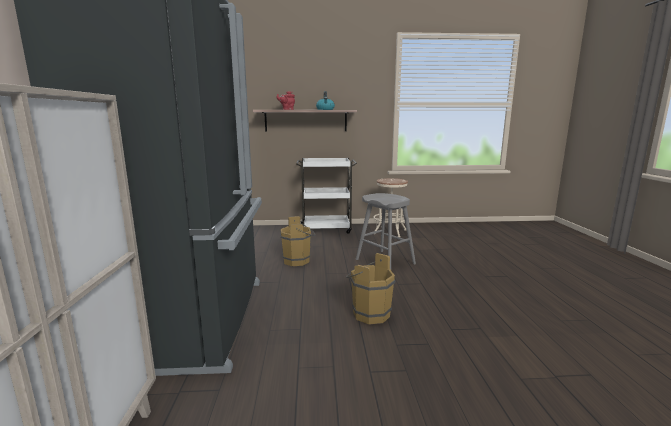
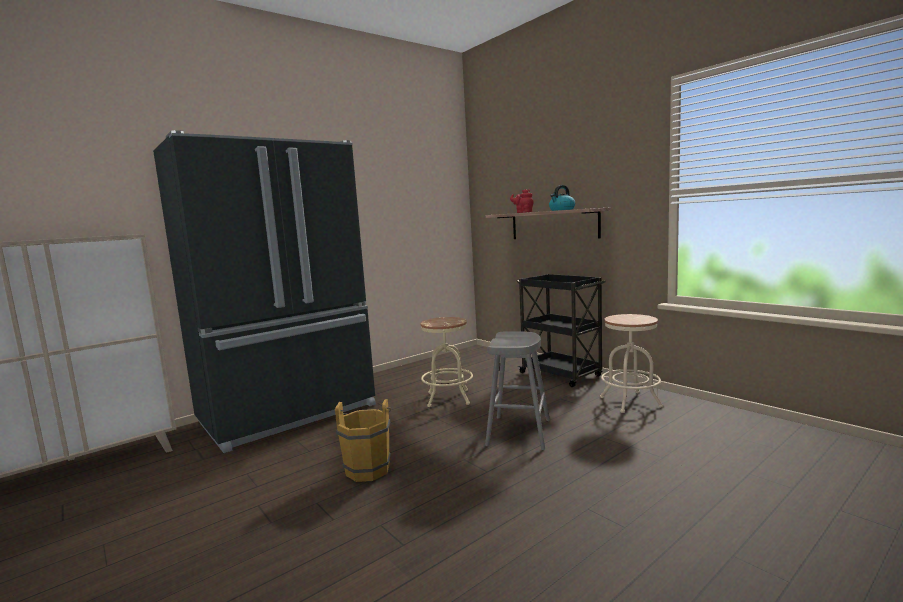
camera: 55 degrees right, 5 degrees down
(298, 261) = (448, 398): brown bucket -> beige stool
(326, 229) = (561, 375): white cart -> black cart

